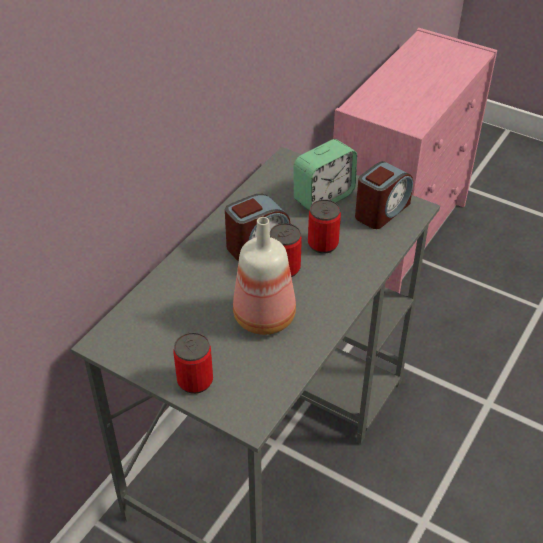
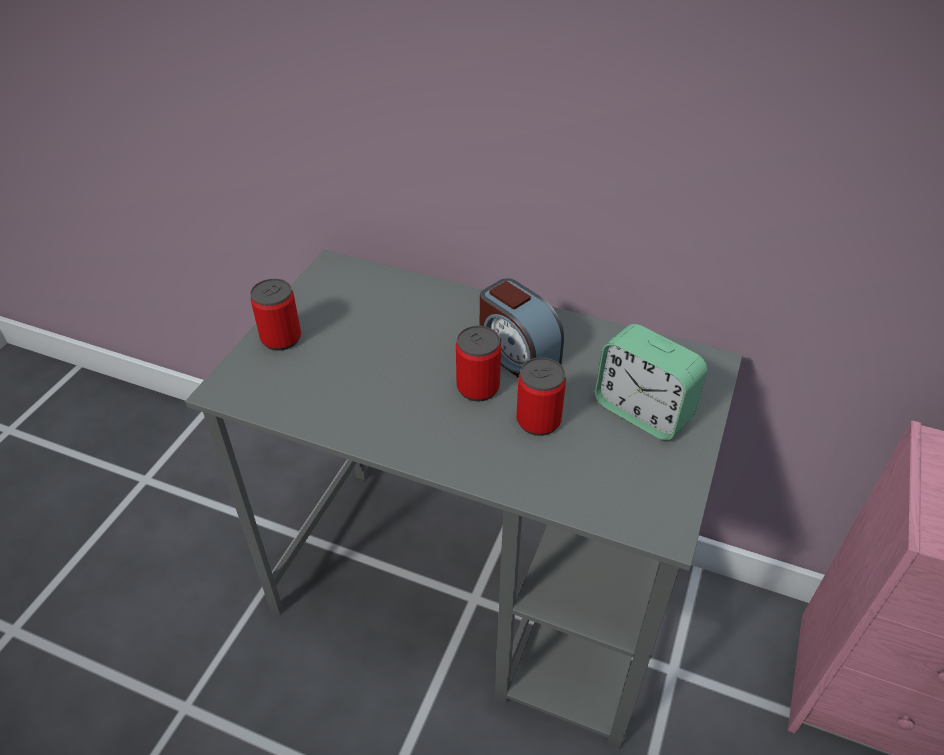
camera: 80 degrees right, 0 degrees up
(266, 316) = (387, 381): bottle -> none
(381, 211) = (639, 483): alarm clock -> none

